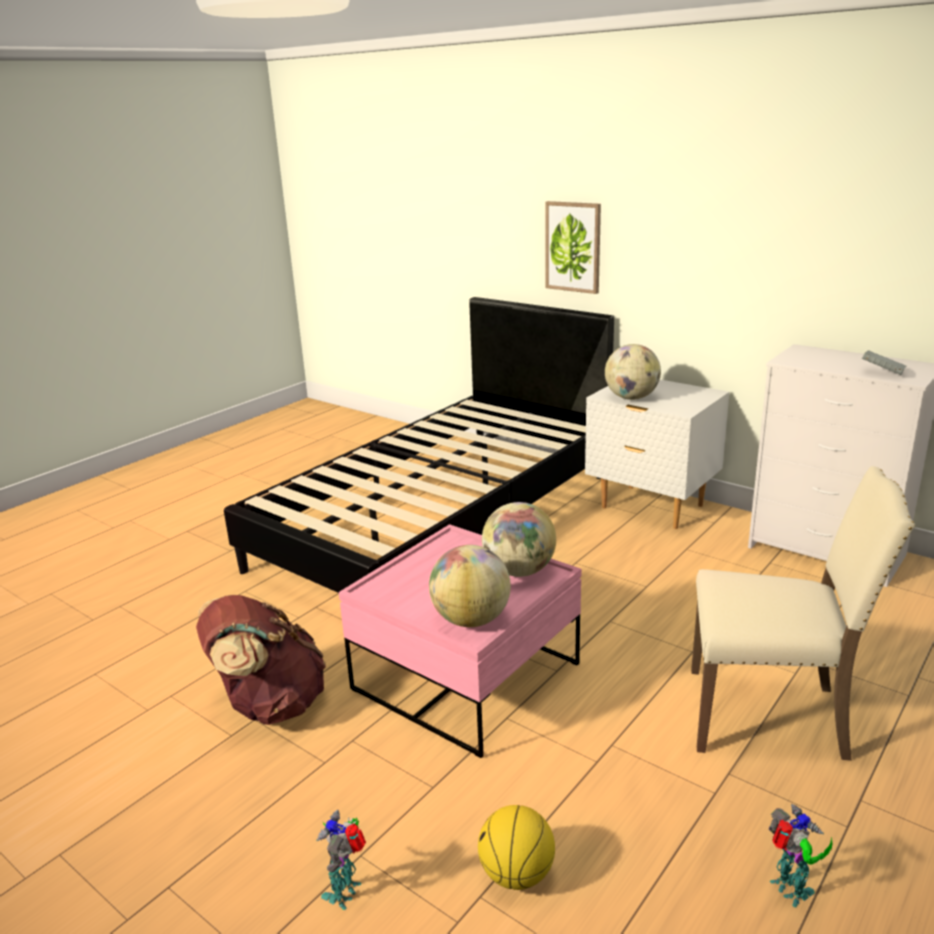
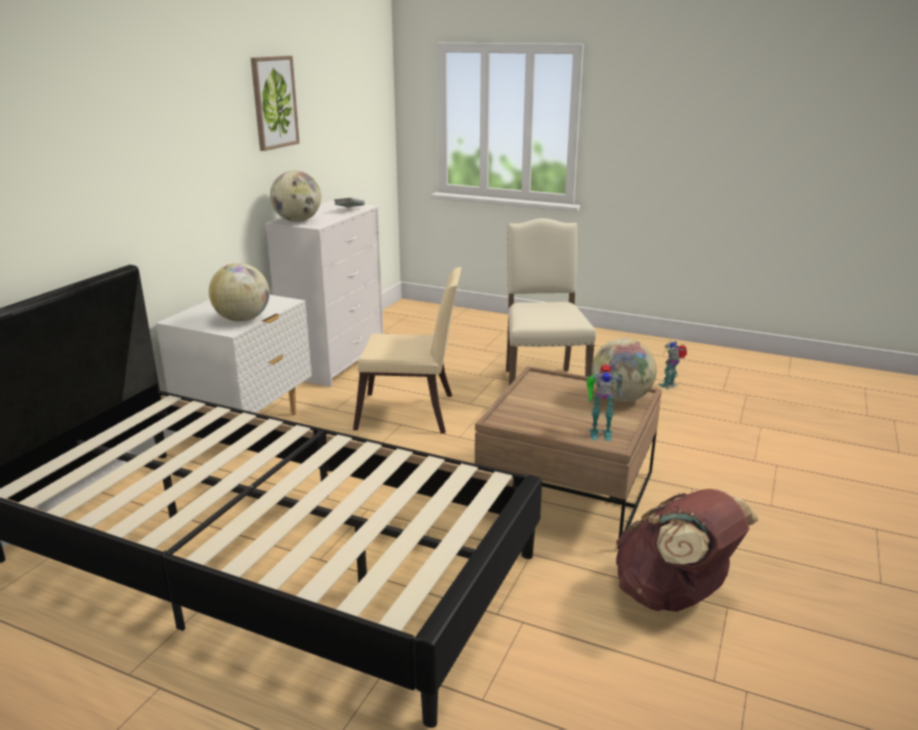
camera: 105 degrees left, 0 degrees up
(346, 892) = (800, 505): toy robot -> toy robot (599, 433)
(466, 676) = (566, 492): pink coffee table -> brown coffee table
(516, 874) = (729, 451): basketball -> none
(519, 571) = (540, 388): globe -> globe (297, 221)
(573, 247) = (58, 199): picture -> picture (274, 102)
(672, 595) = (412, 414): none -> beige chair

